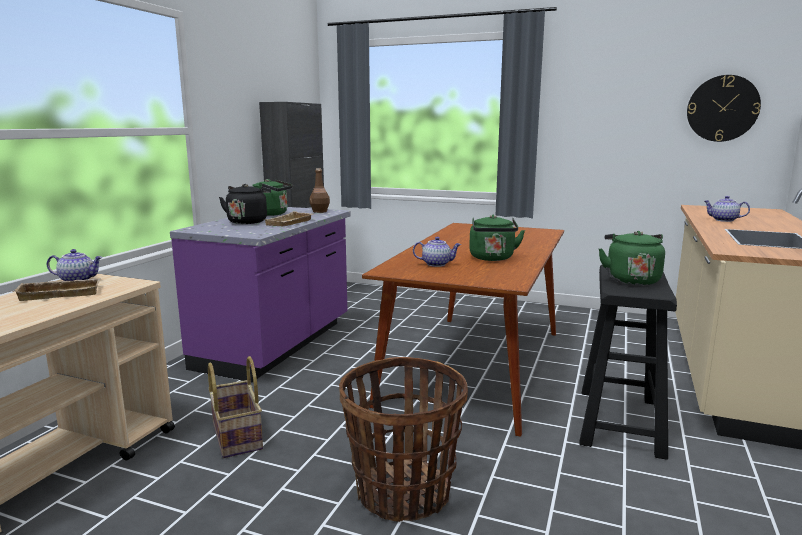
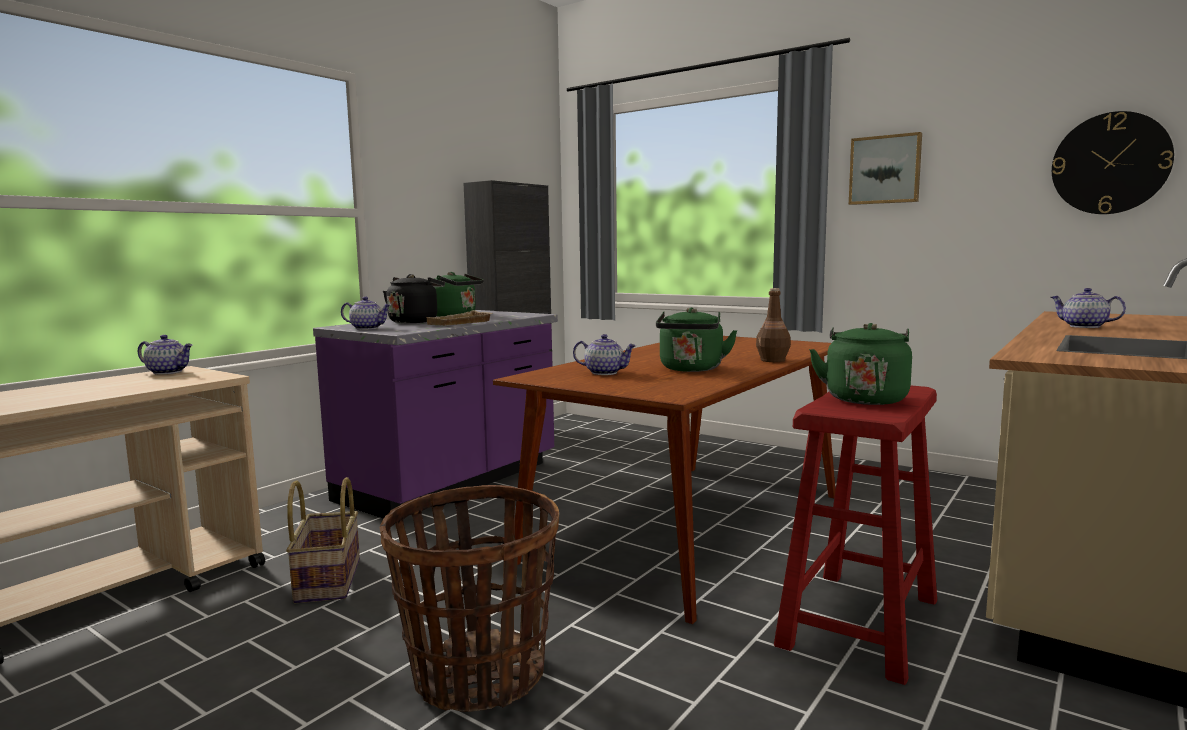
camera: 15 degrees right, 5 degrees down
(61, 293) = (132, 382): beige tray -> none
(221, 231) = (367, 328): none -> teapot
(320, 211) = (517, 314): brown bottle -> brown bottle (773, 360)
(577, 104) = (885, 170): none -> picture
(619, 422) = (859, 623): black stool -> red stool

